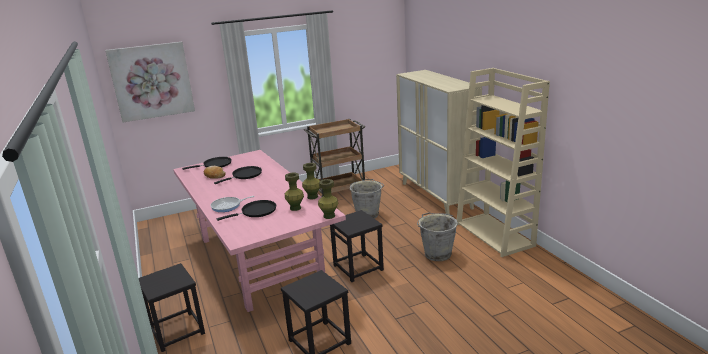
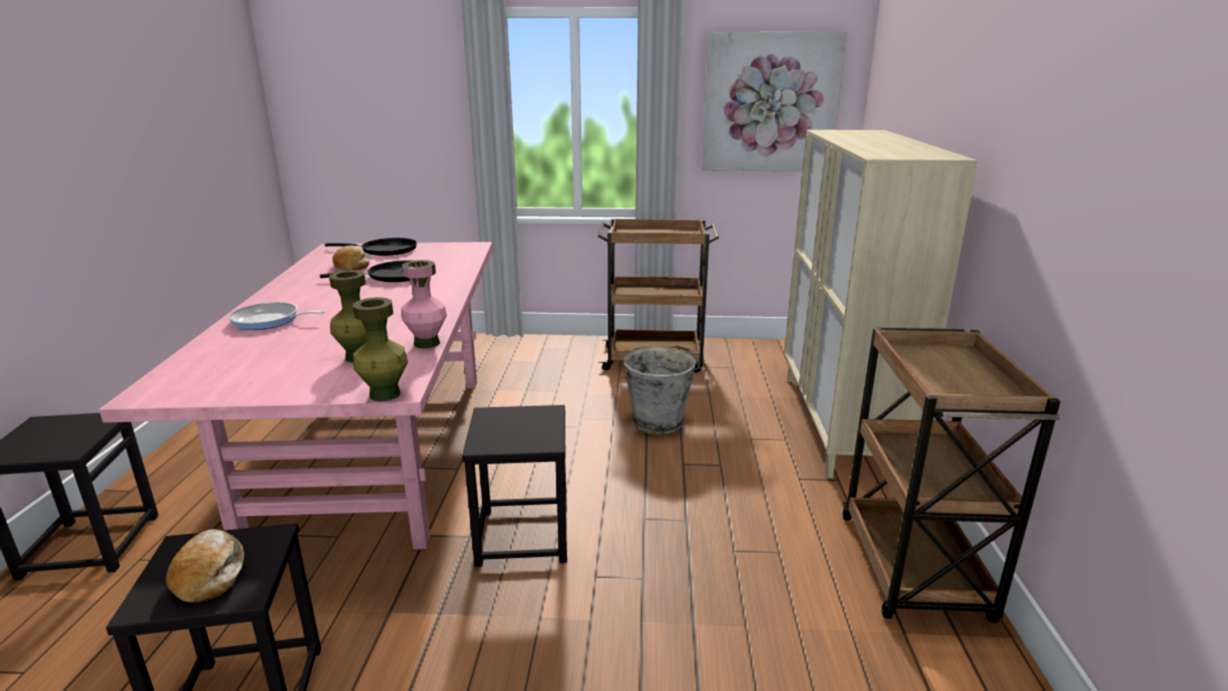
camera: 25 degrees right, 0 degrees up
(152, 81) = (342, 85): picture -> picture (770, 103)
(256, 212) = (287, 344): black frying pan -> none
(312, 197) = (427, 343): green vase -> pink vase
(316, 289) = (209, 574): none -> bread
(437, 254) = (723, 567): grey bucket -> none
(495, 235) = (914, 569): beige bookcase -> brown cart

